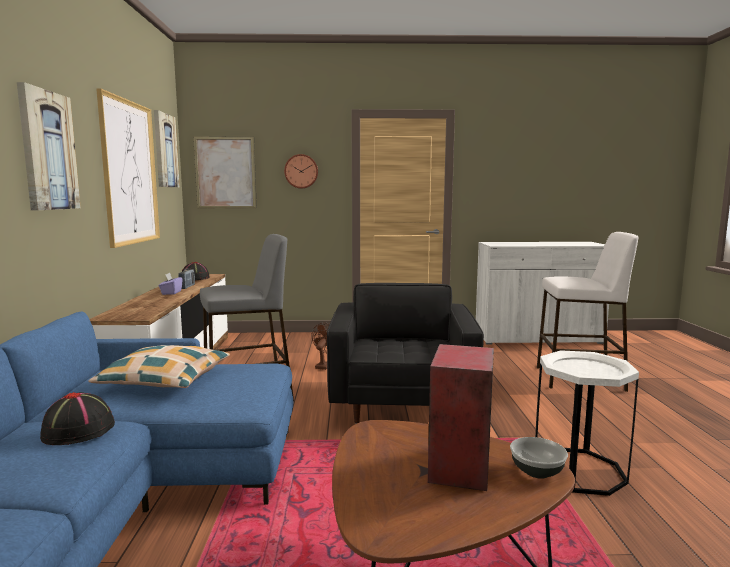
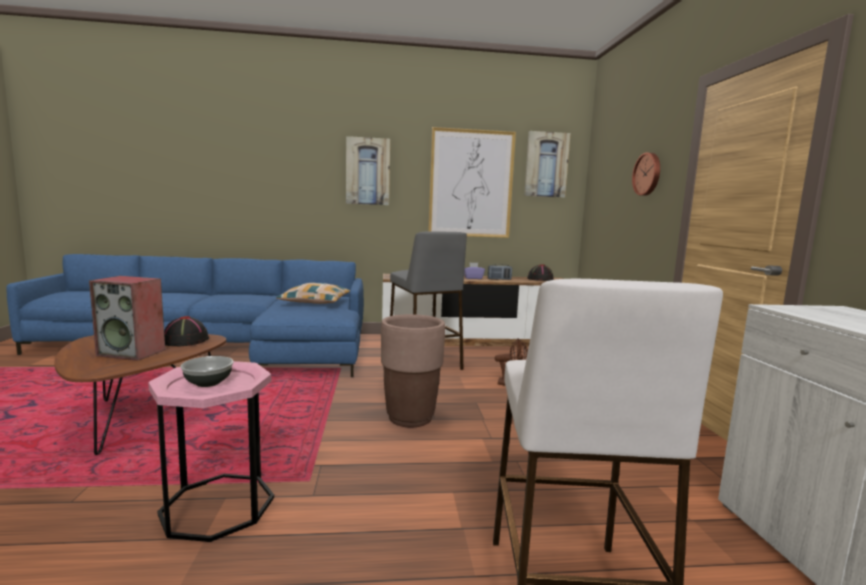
camera: 85 degrees right, 0 degrees up
(79, 430) = (249, 297): black hat -> black hat (185, 341)
(225, 173) = (604, 182): picture -> none
(402, 404) = (410, 418): black armchair -> brown planter
(536, 471) = (96, 369): bowl -> bowl (209, 383)
(579, 470) = (217, 506): white side table -> pink side table

